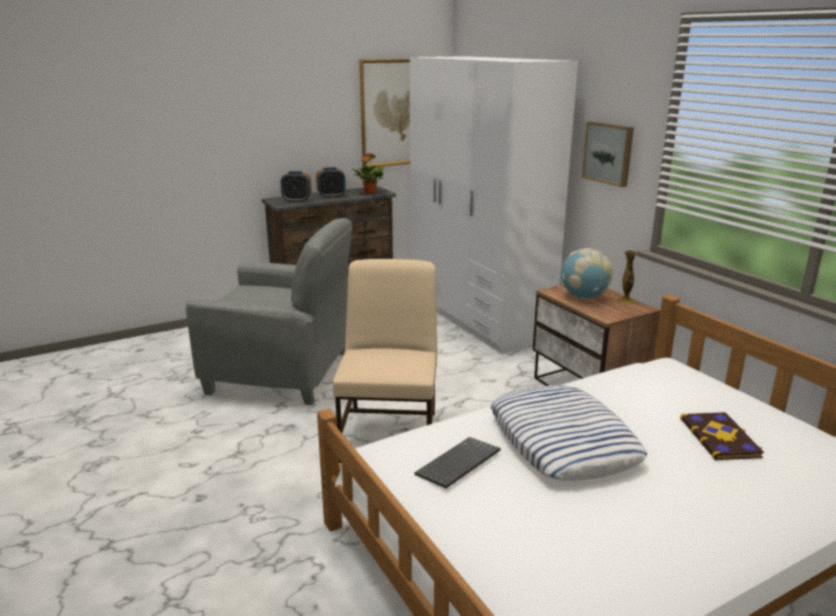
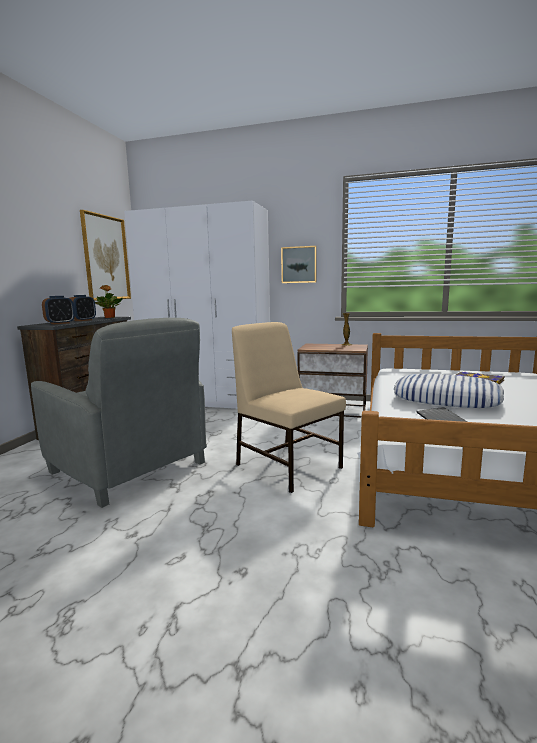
camera: 45 degrees left, 10 degrees down
(282, 372) = (130, 468): grey armchair -> grey armchair turned 75 degrees clockwise
(584, 297) = (326, 347): globe -> none

